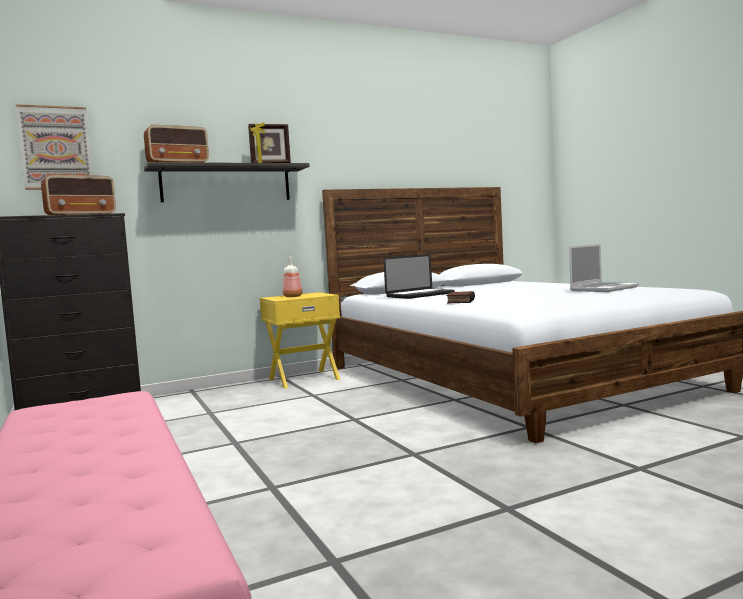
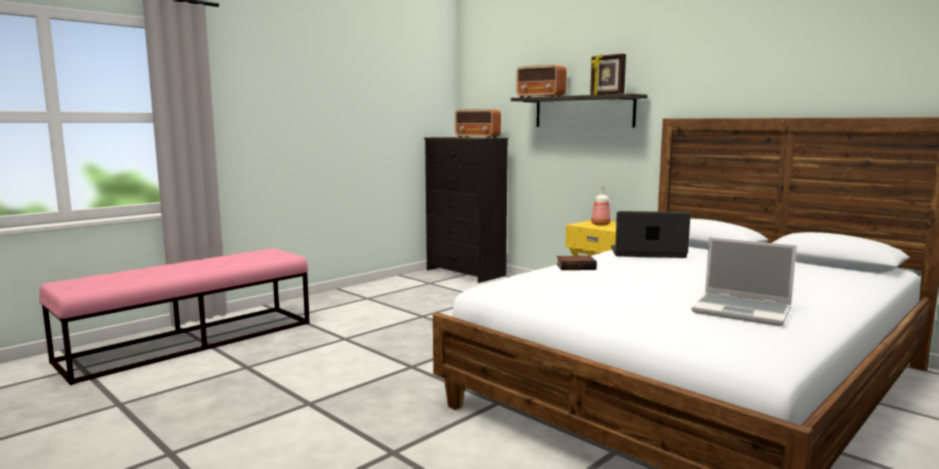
camera: 70 degrees right, 5 degrees up
(56, 148) = (485, 86): picture -> none
(420, 295) = (647, 253): laptop -> laptop turned 150 degrees clockwise

